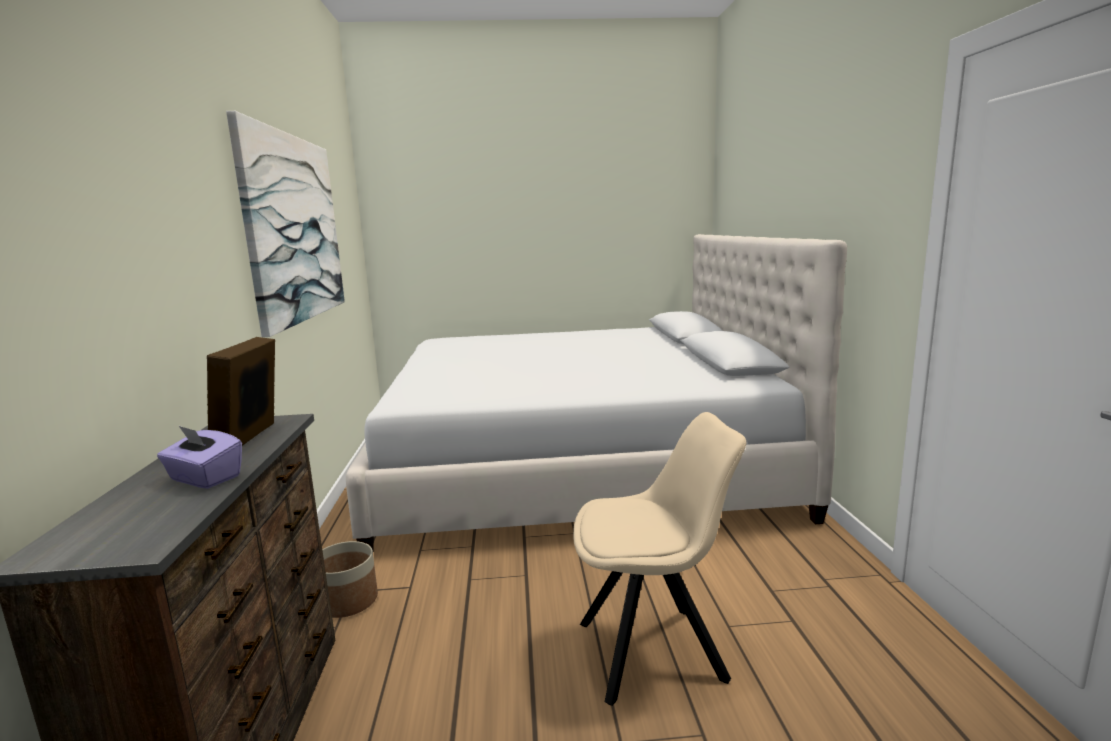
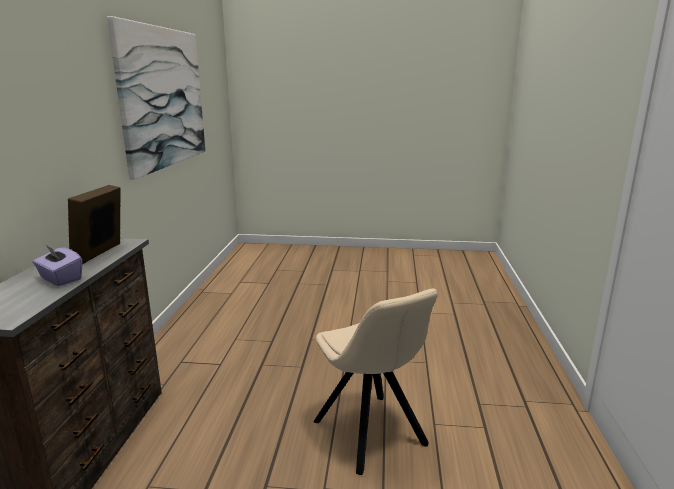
camera: 10 degrees right, 5 degrees up
(347, 601) = (176, 368): planter -> none
(577, 463) = (371, 288): white bed -> none
(652, 652) = (370, 433): beige chair -> beige chair turned 60 degrees clockwise

